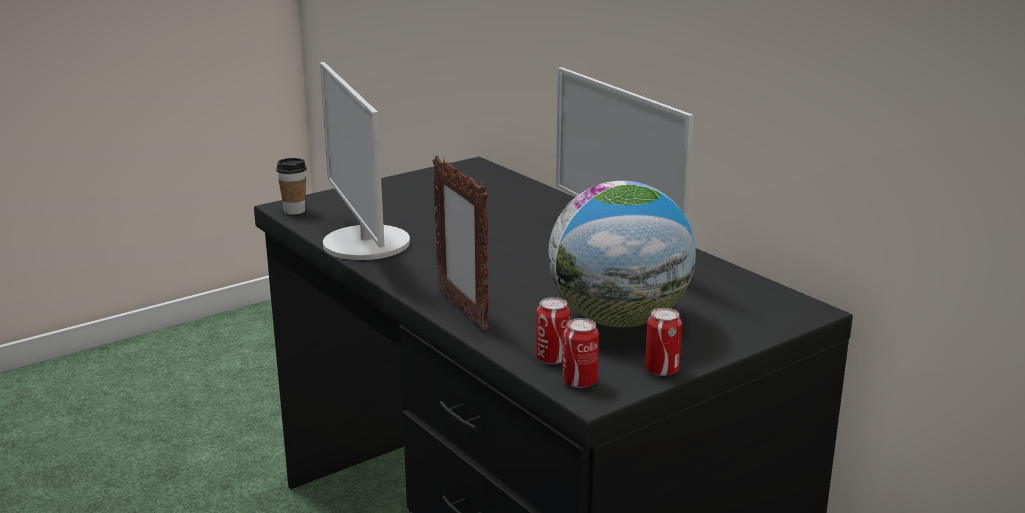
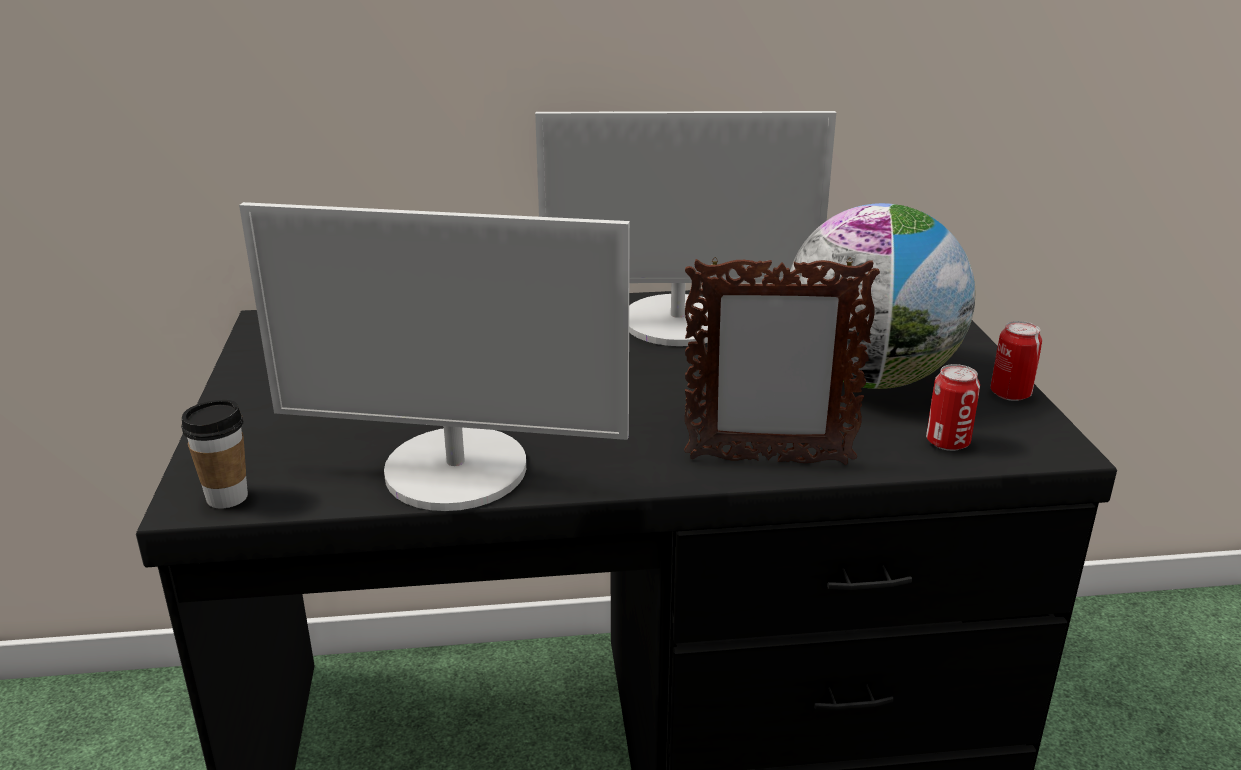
camera: 60 degrees left, 5 degrees up
(580, 381) = (1017, 444): can -> none

